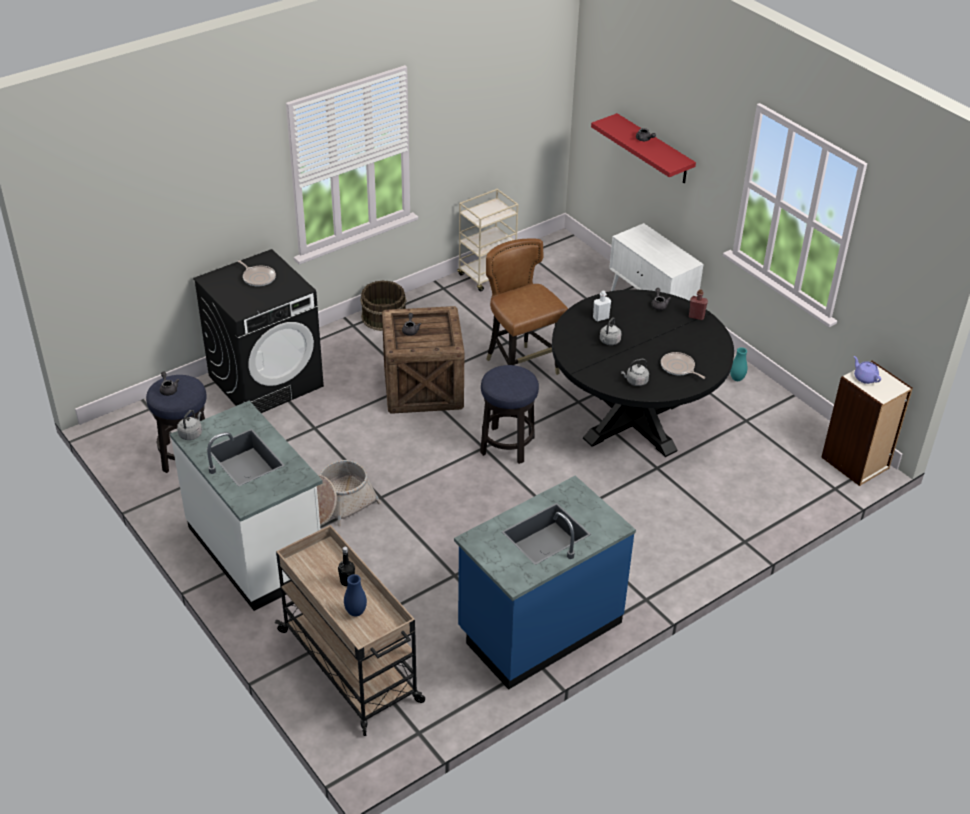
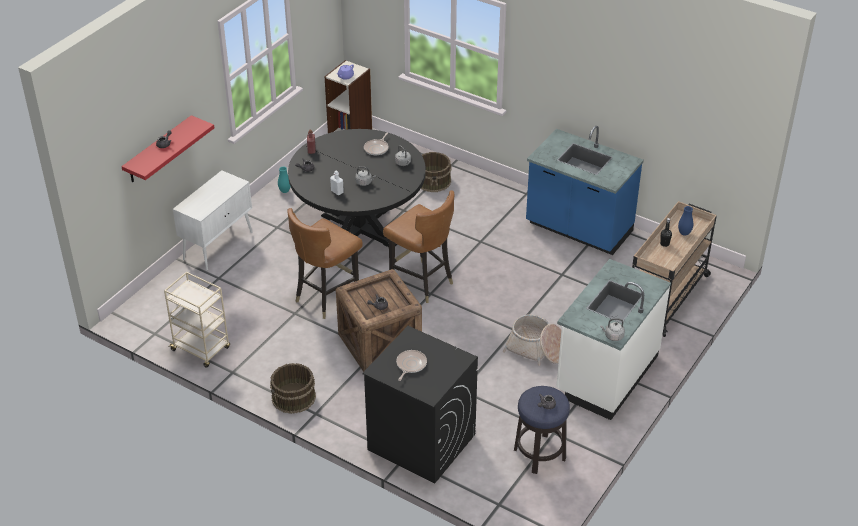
camera: 110 degrees left, 0 degrees up
(507, 445) = (421, 282): stool -> brown chair
(712, 513) = (433, 181): none -> brown bucket

